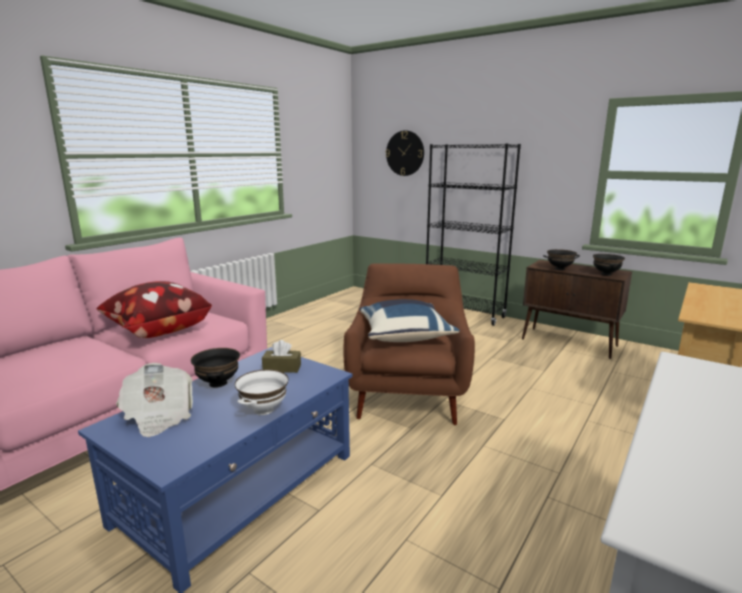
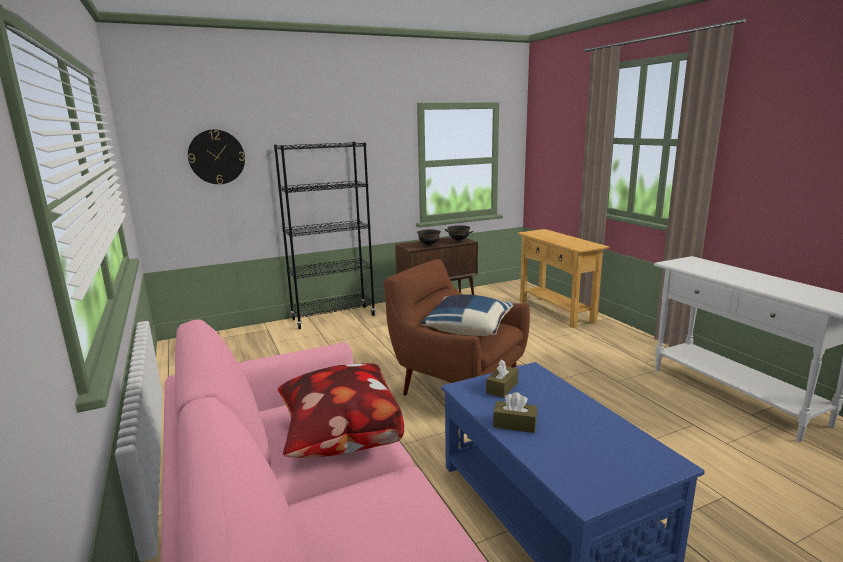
camera: 60 degrees left, 0 degrees up
(159, 416) = (573, 464): newspaper -> none
(217, 383) = (514, 424): black bowl -> brown tissue box
(264, 410) = (586, 408): white bowl -> none

